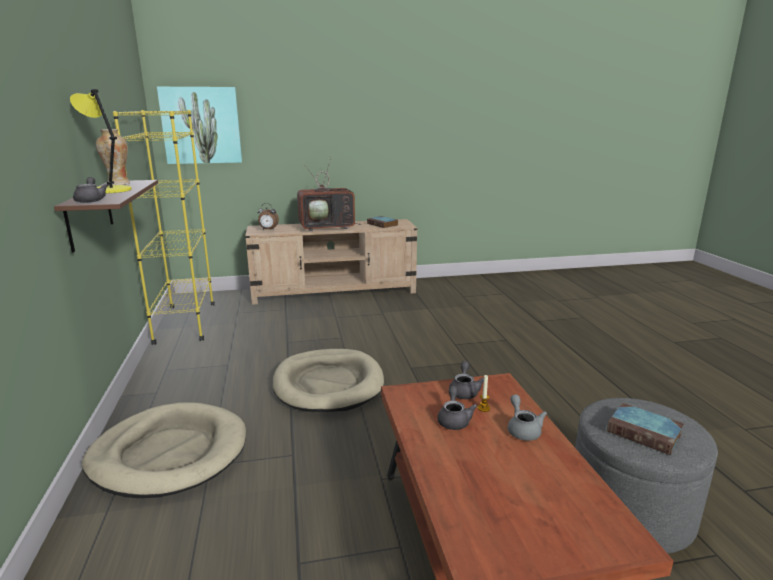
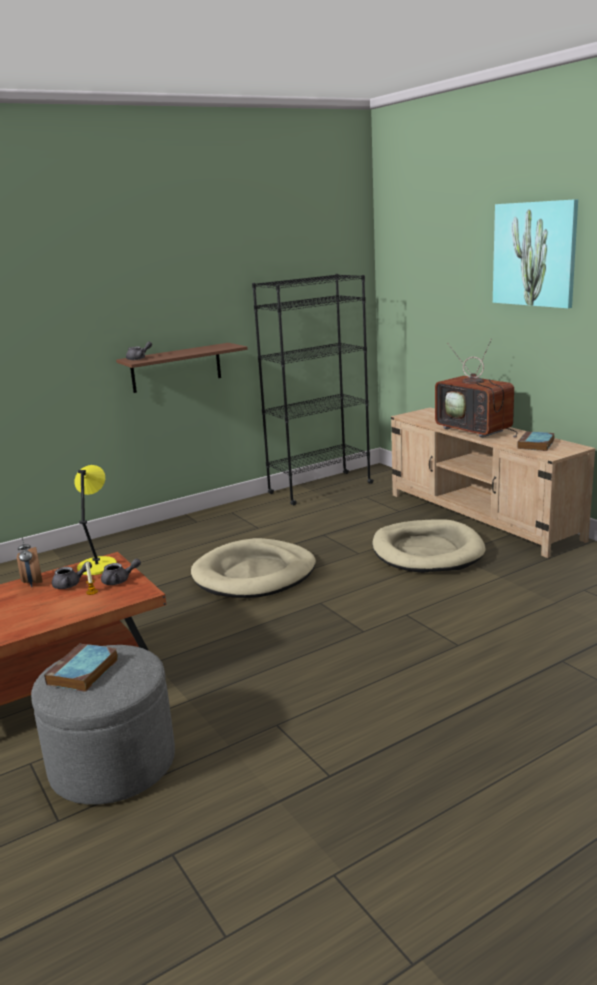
camera: 70 degrees right, 0 degrees up
(110, 190) = (182, 352): yellow table lamp -> yellow table lamp (97, 565)
(118, 184) = (213, 346): vase -> none
(169, 454) = (122, 553): beige dog bed -> beige dog bed (427, 551)
(185, 323) = (320, 488): yellow bookcase -> black bookcase
(201, 125) = (407, 288): picture -> picture (534, 254)
(268, 230) = (424, 416): alarm clock -> alarm clock (32, 583)
(523, 429) = (61, 611): grey teapot -> none

